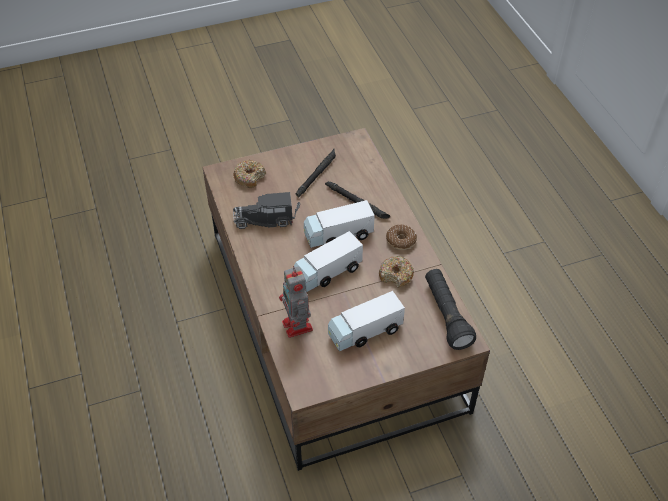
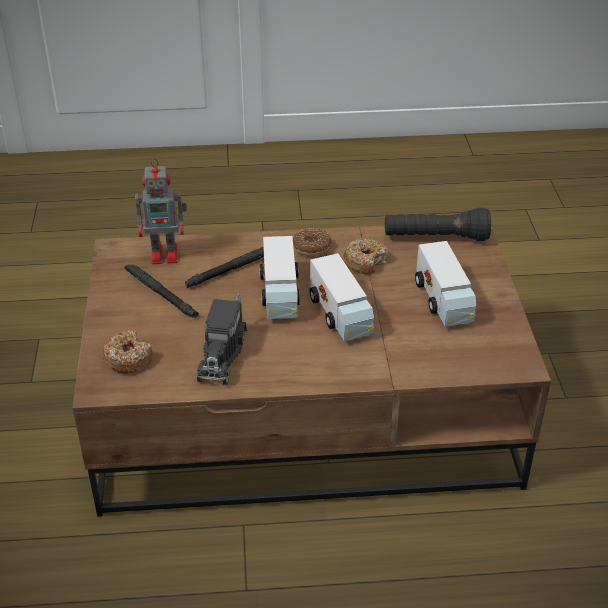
camera: 75 degrees left, 10 degrees down
(298, 327) = (422, 354): toy robot -> toy robot (166, 254)

